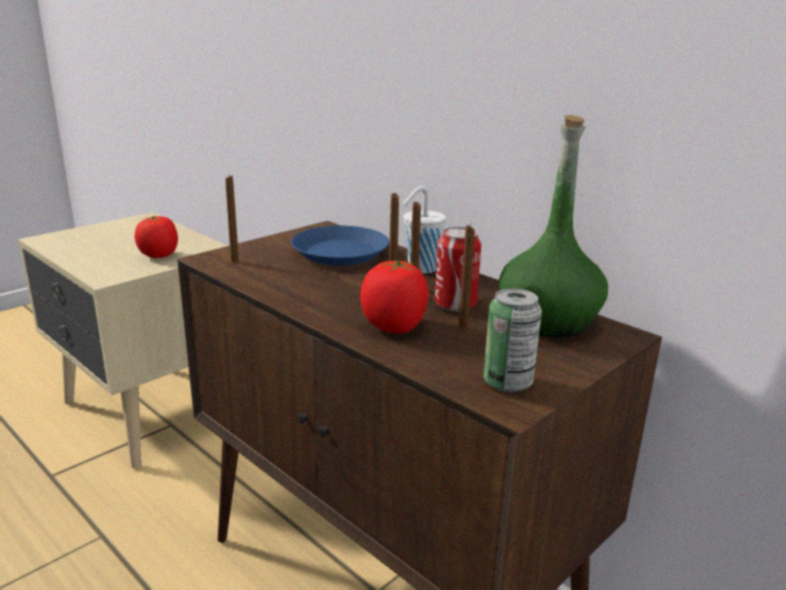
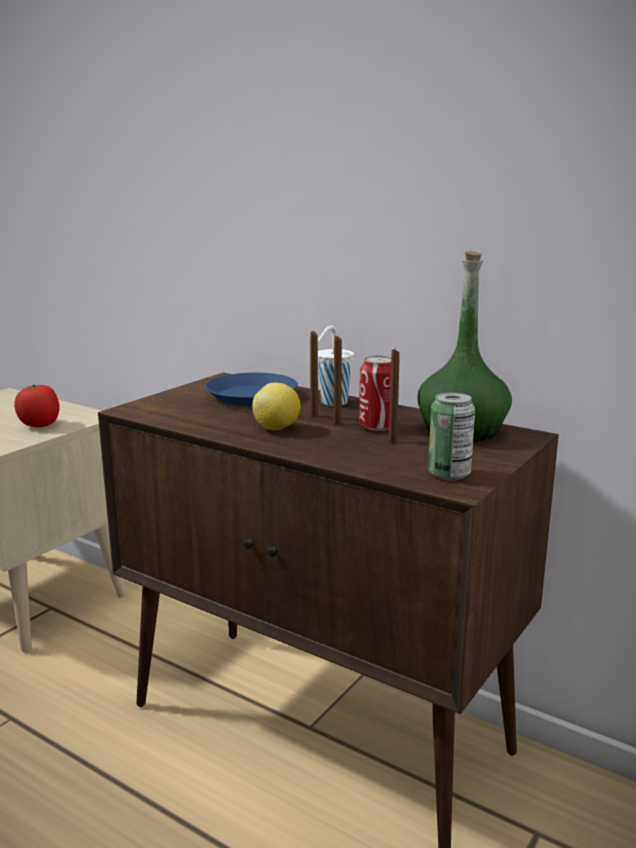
camera: 10 degrees left, 5 degrees down
(234, 260) = (155, 409): brown candle -> none
(345, 297) = (277, 428): none -> lemon
(394, 327) = (333, 445): tomato -> none

